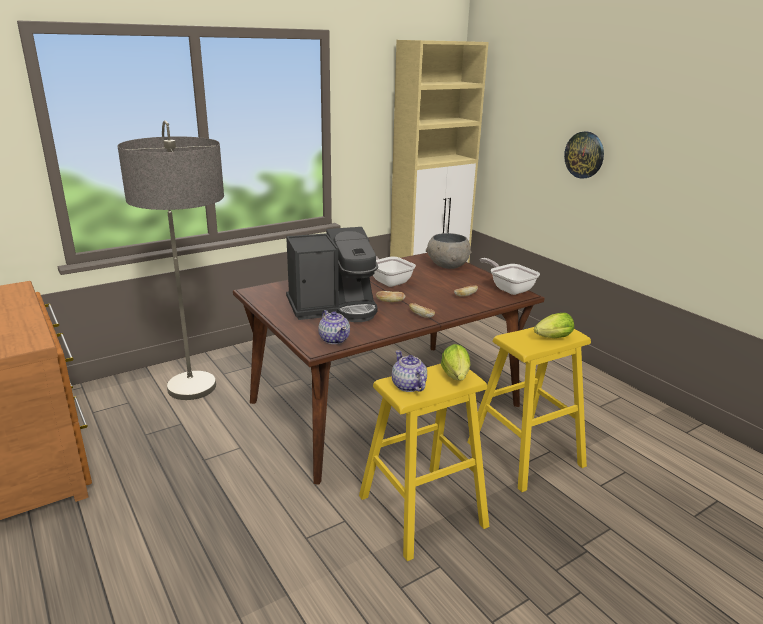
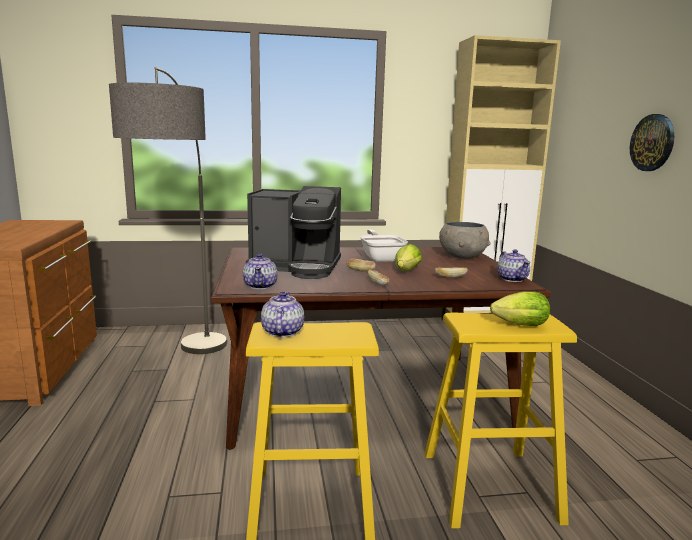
camera: 25 degrees right, 10 degrees down
(456, 377) = (346, 335): lettuce -> lettuce (405, 272)
(509, 288) = (512, 279): frying pan -> teapot

